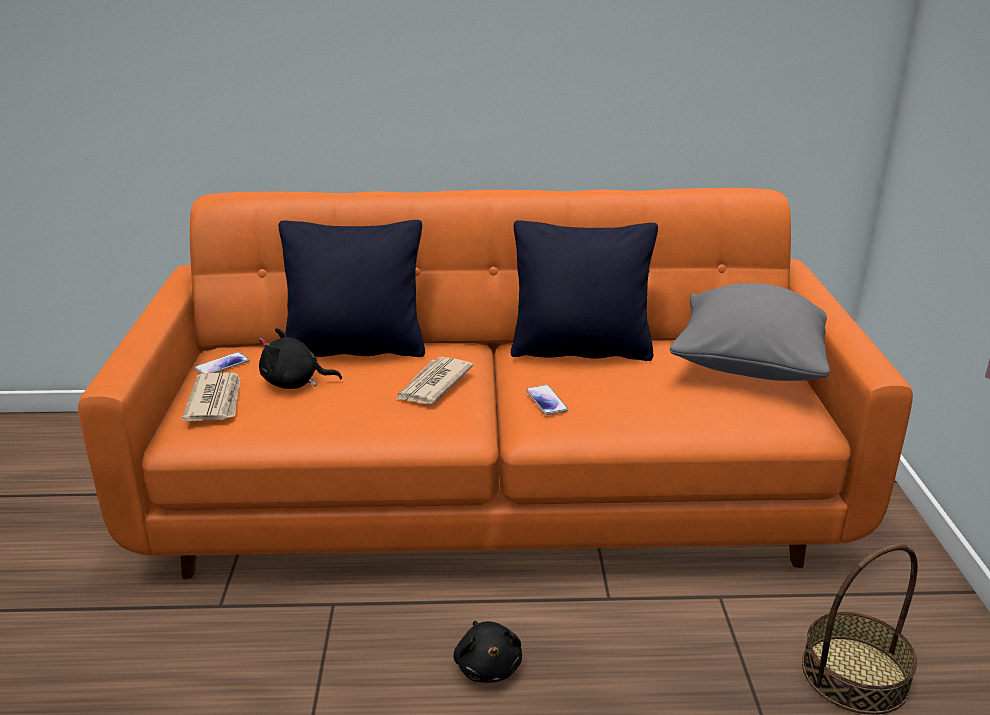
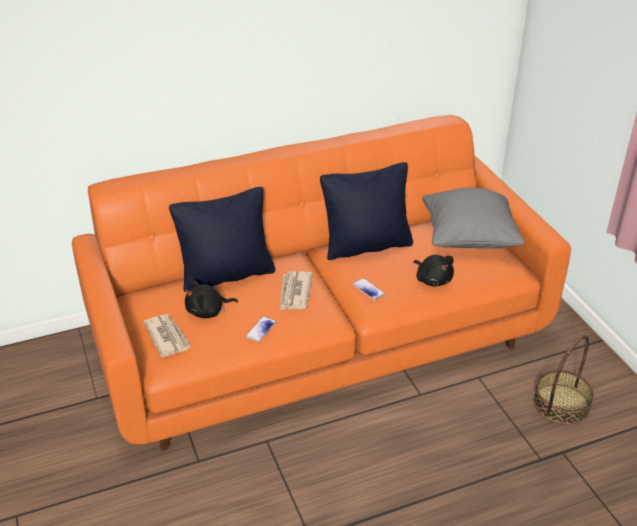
camera: 20 degrees left, 10 degrees up
(222, 365) = (148, 308): phone -> phone (261, 329)
(488, 666) = (376, 452): black plush toy -> black plush toy (433, 279)

